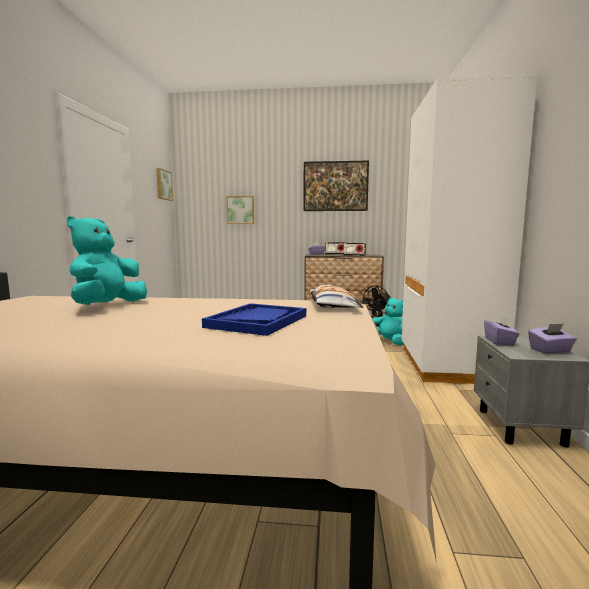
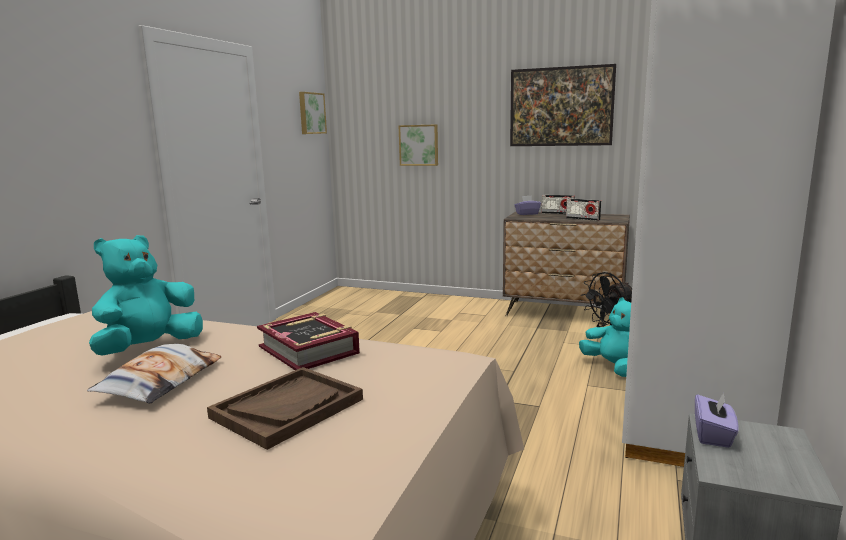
camera: 15 degrees right, 5 degrees up
(238, 302) = (309, 350): none -> book
(257, 321) = (287, 408): blue tray -> brown tray
(333, 305) = (430, 368): pillow -> pillow (160, 381)
(550, 351) = (787, 469): purple tissue box -> none

